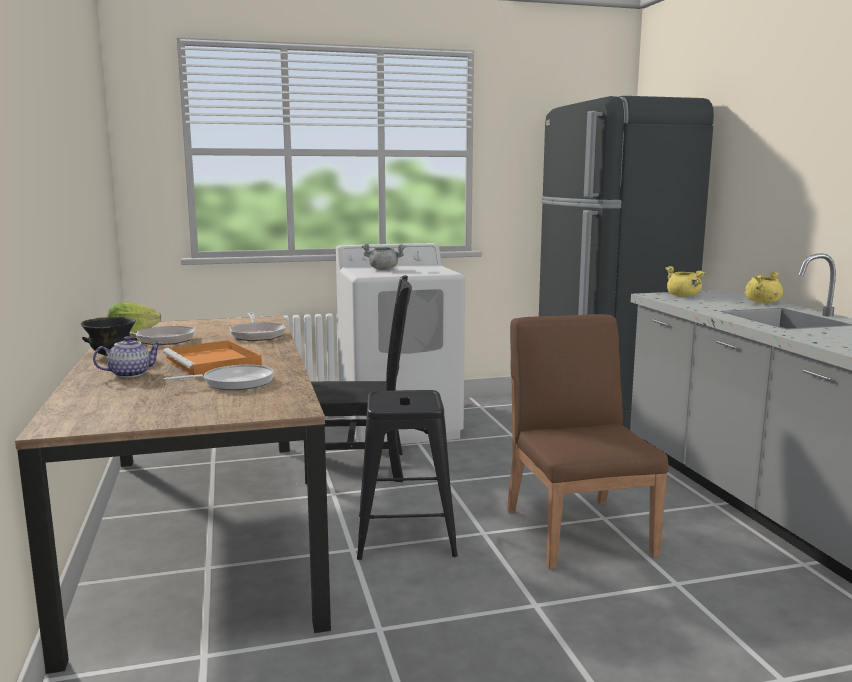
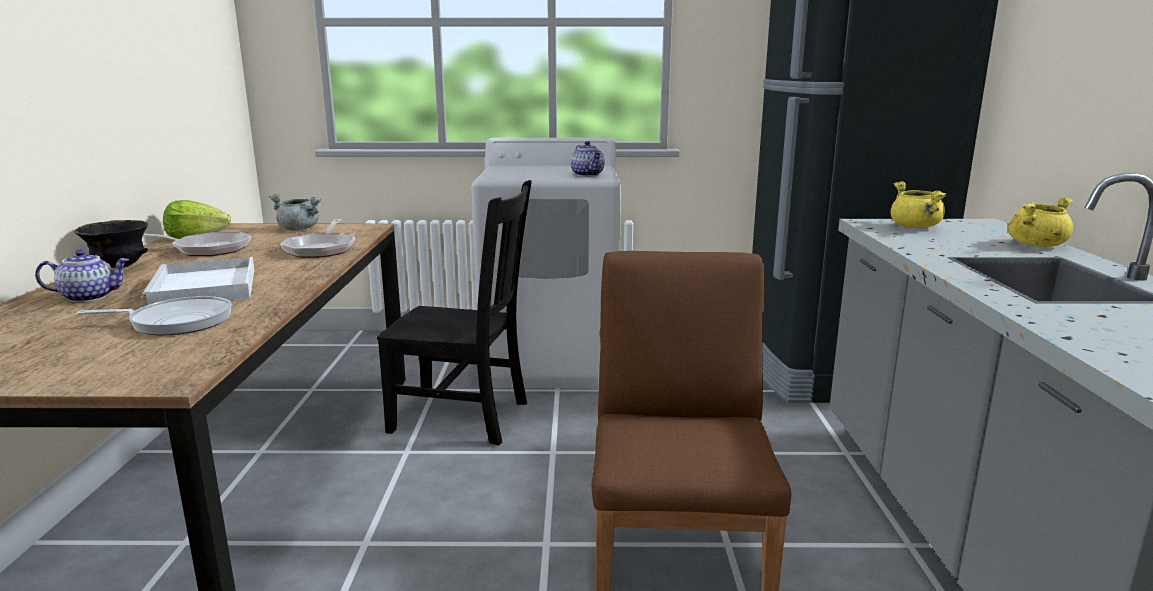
camera: 15 degrees right, 5 degrees up
(214, 363) = (205, 288): orange tray -> white tray
(384, 269) = (529, 170): grey cooking pot -> grey cooking pot (299, 229)
(405, 535) = (444, 530): black stool -> none
(435, 271) = (588, 175): none -> teapot

